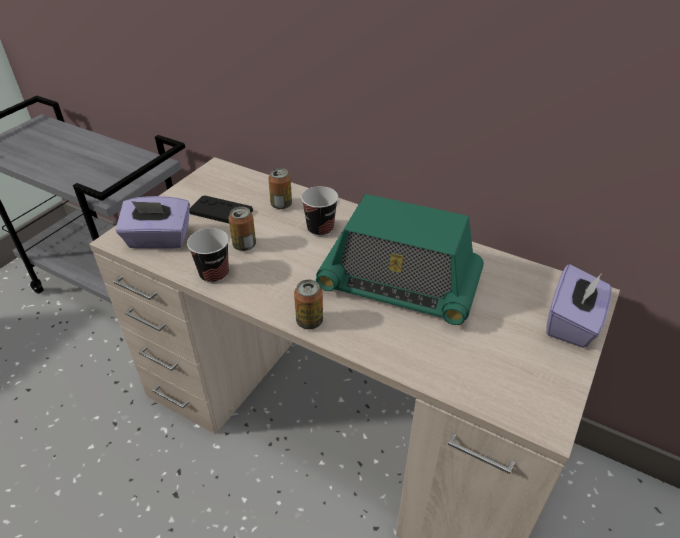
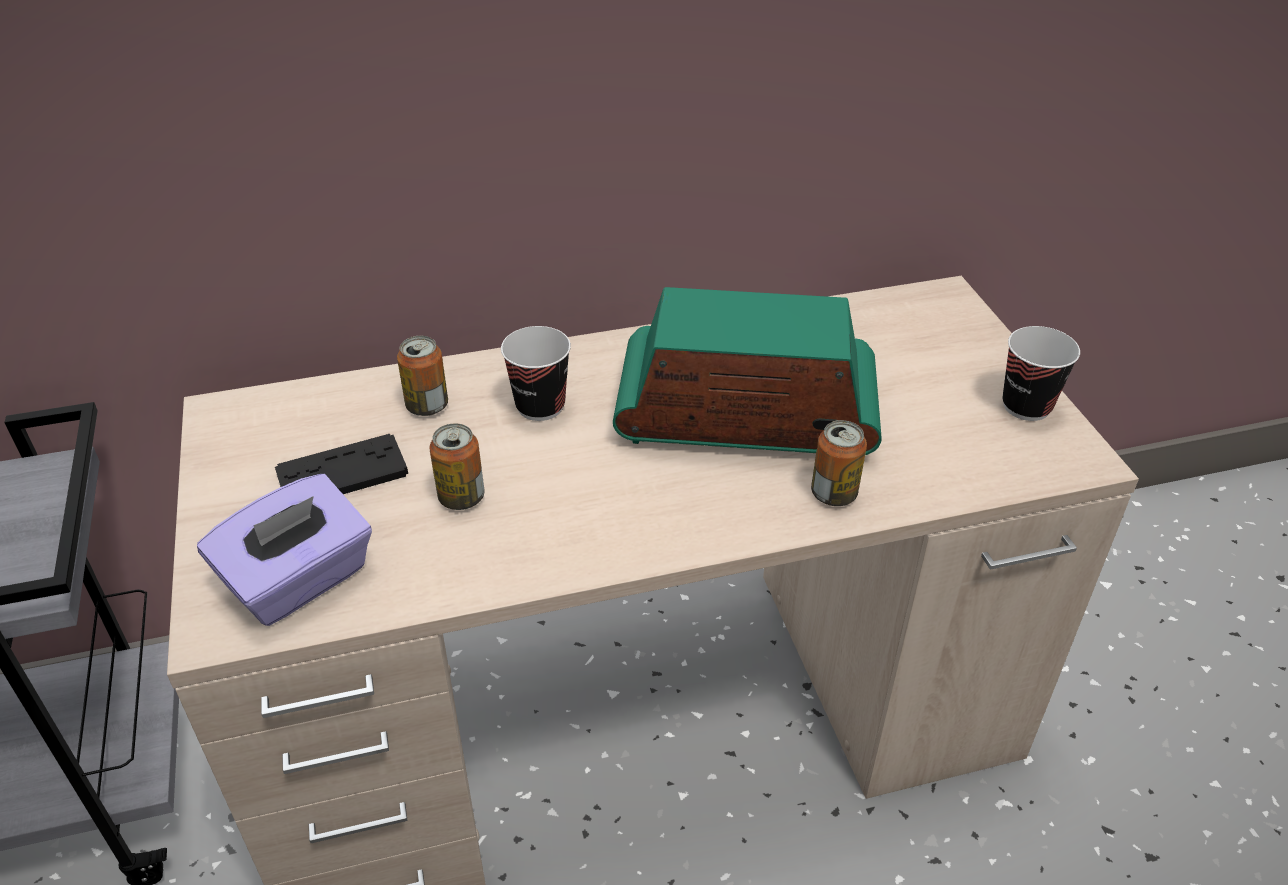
camera: 45 degrees left, 0 degrees up
(214, 274) = (480, 567): cup -> cup (1026, 406)
(309, 321) = (708, 533): can -> can (834, 494)
(399, 285) = (746, 414): radio -> radio turned 150 degrees counterclockwise
(572, 323) = (969, 339): purple tissue box -> none

